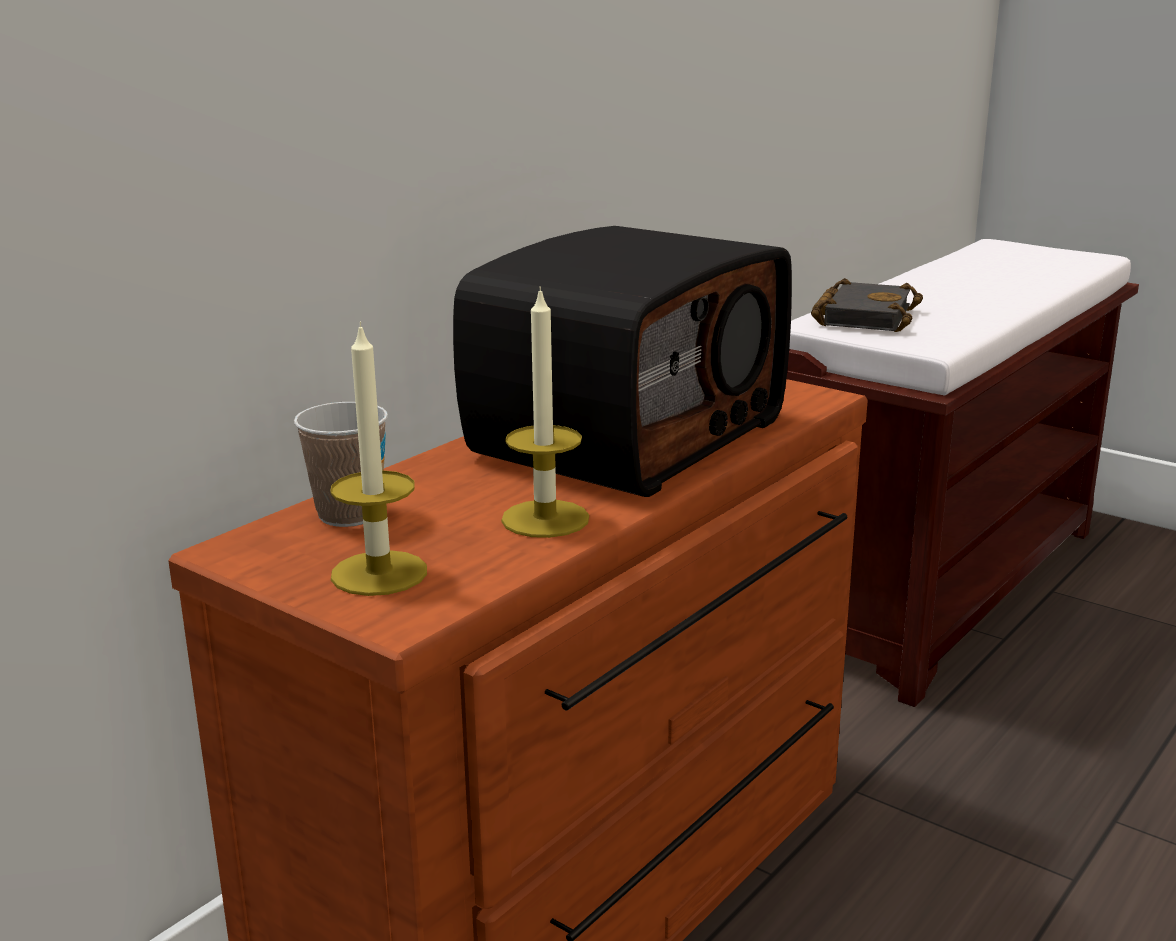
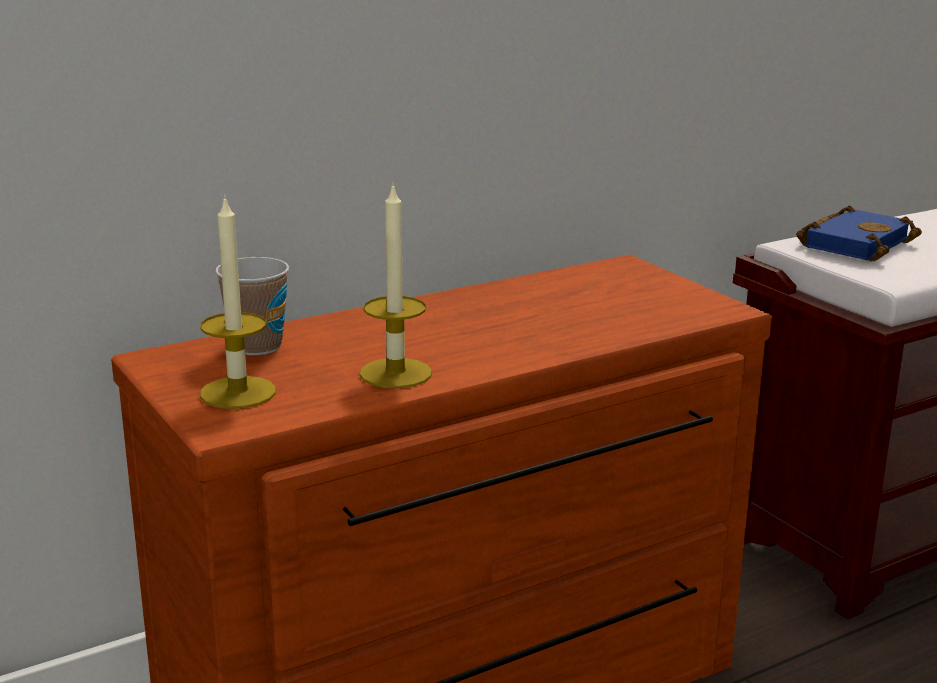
camera: 20 degrees right, 0 degrees up
(625, 436) = (524, 318): radio -> none
(862, 316) = (854, 243): black book -> blue book

